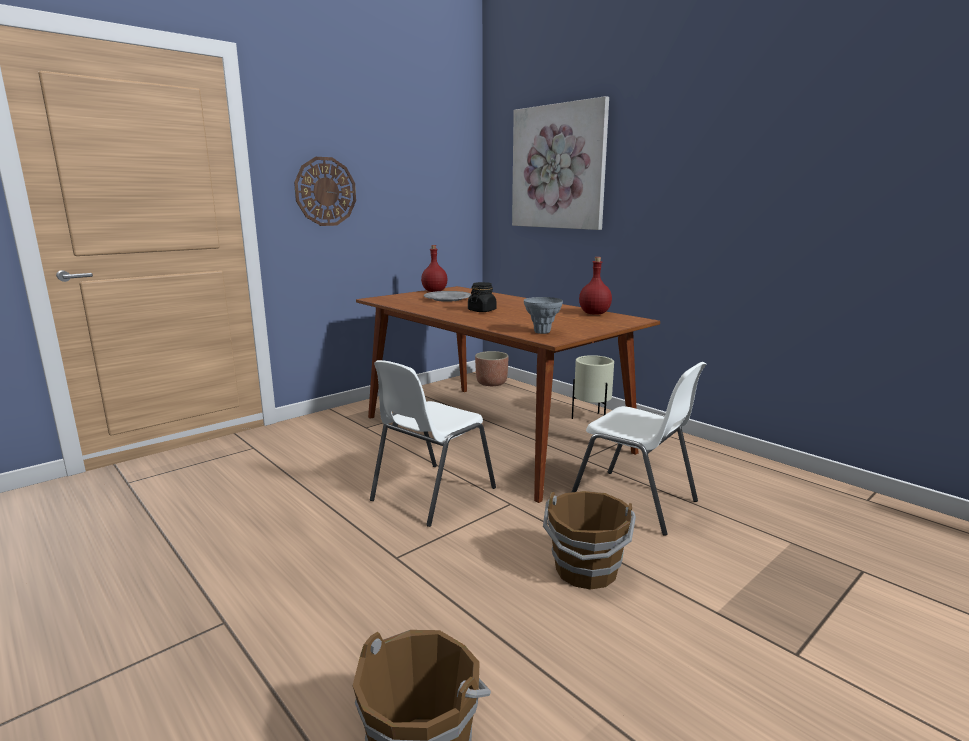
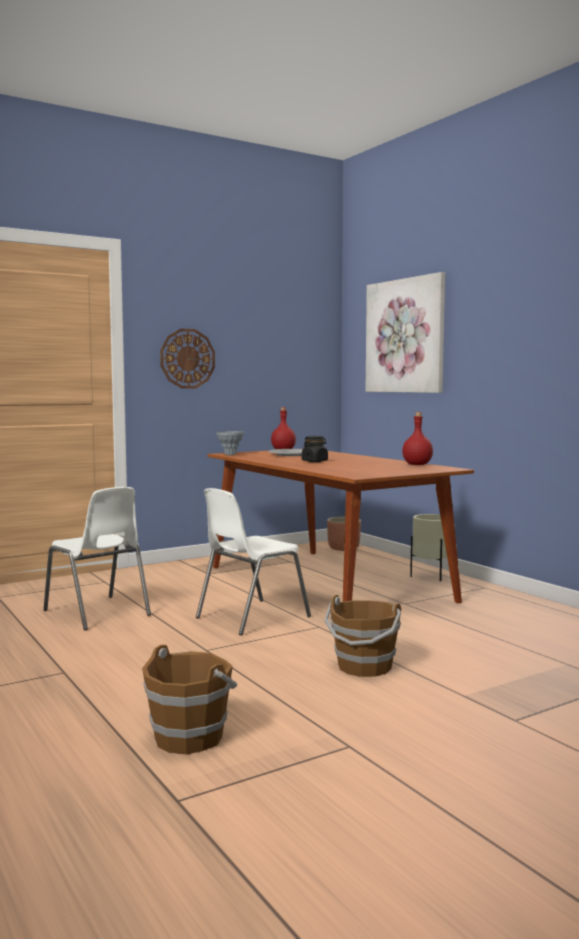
camera: 10 degrees right, 10 degrees down
(542, 332) = (353, 472): grey vase -> grey vase (230, 454)
(635, 502) = (436, 632): white chair -> white chair (98, 613)

